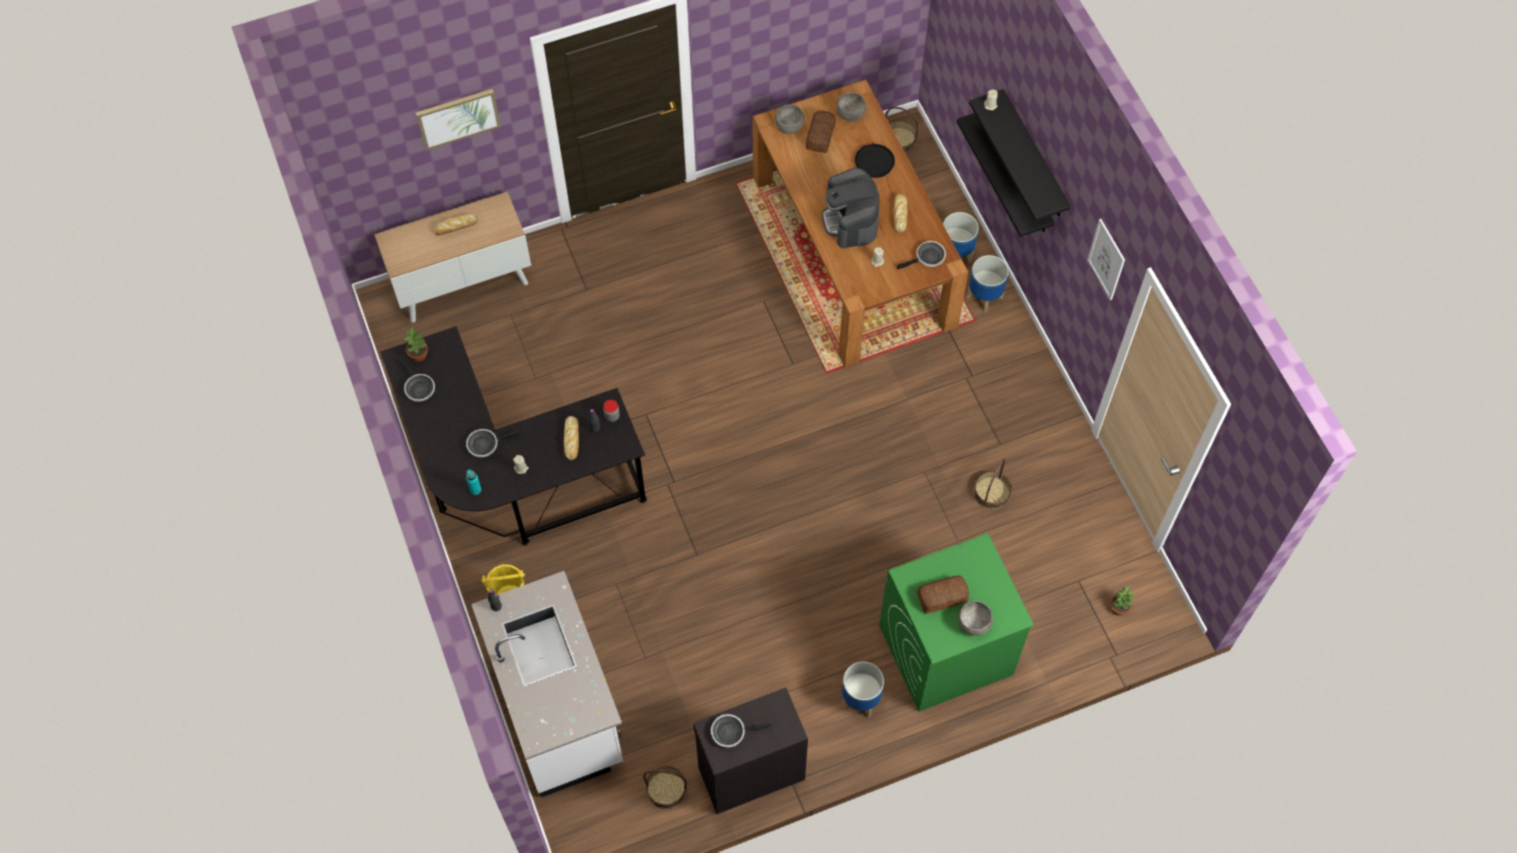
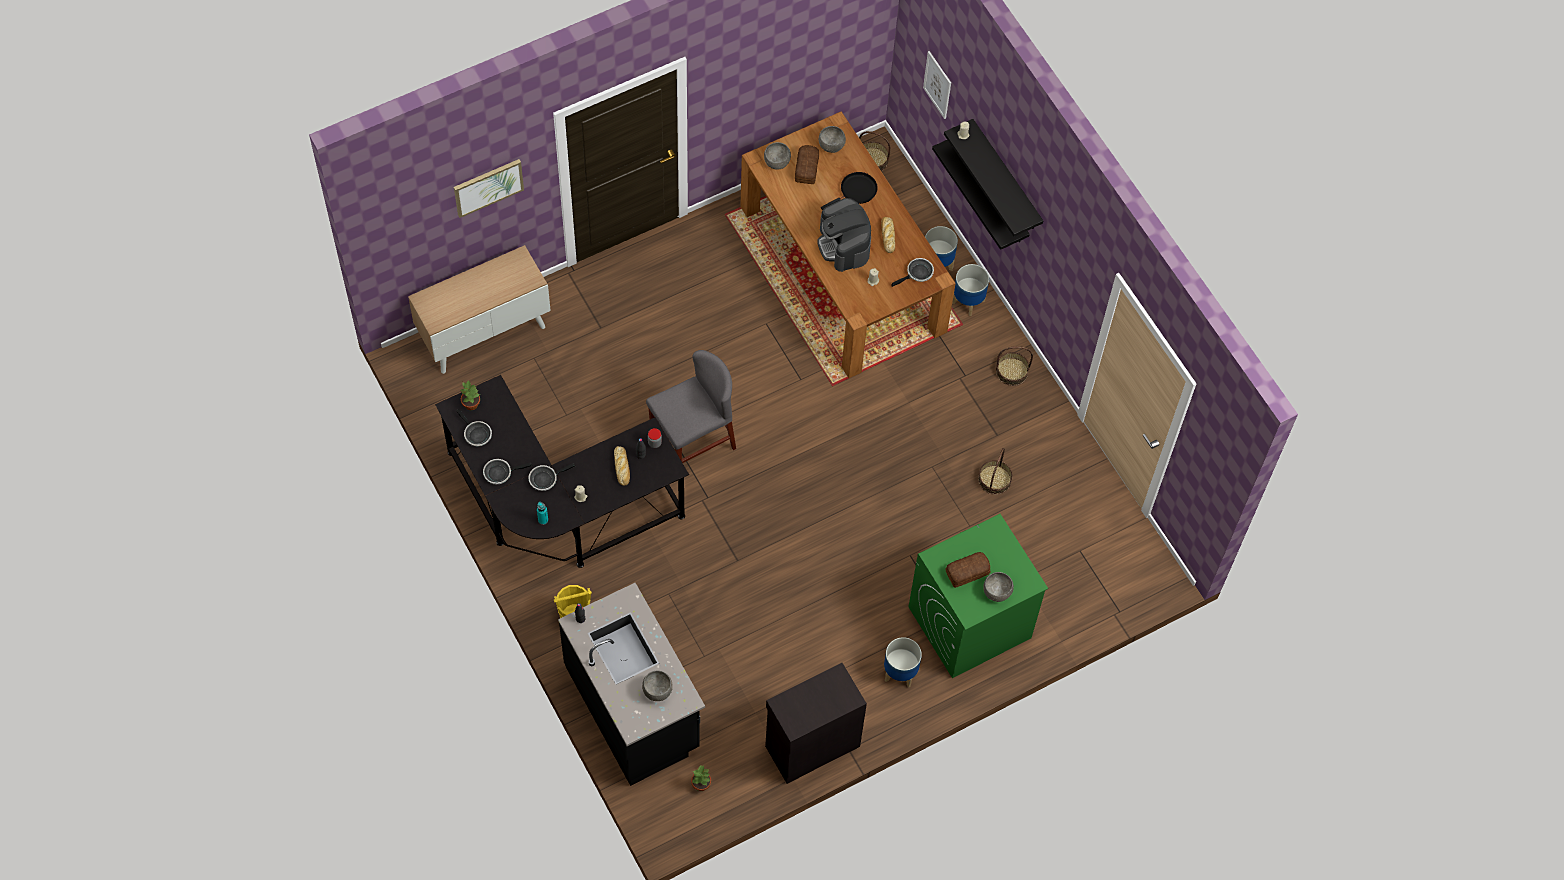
camera: 10 degrees left, 0 degrees up
(455, 227) = (482, 283): bread -> none
(558, 708) = (633, 707): white counter -> black counter
(570, 699) = (658, 691): none -> grey bowl
(666, 419) = (693, 441): none -> grey chair
(666, 789) = (739, 767): basket -> basket (1012, 371)
(731, 732) = (800, 704): frying pan -> frying pan (500, 473)
(1106, 259) = (1079, 266): picture -> picture (937, 84)
(1118, 608) = (1117, 571): potted plant -> potted plant (700, 785)

